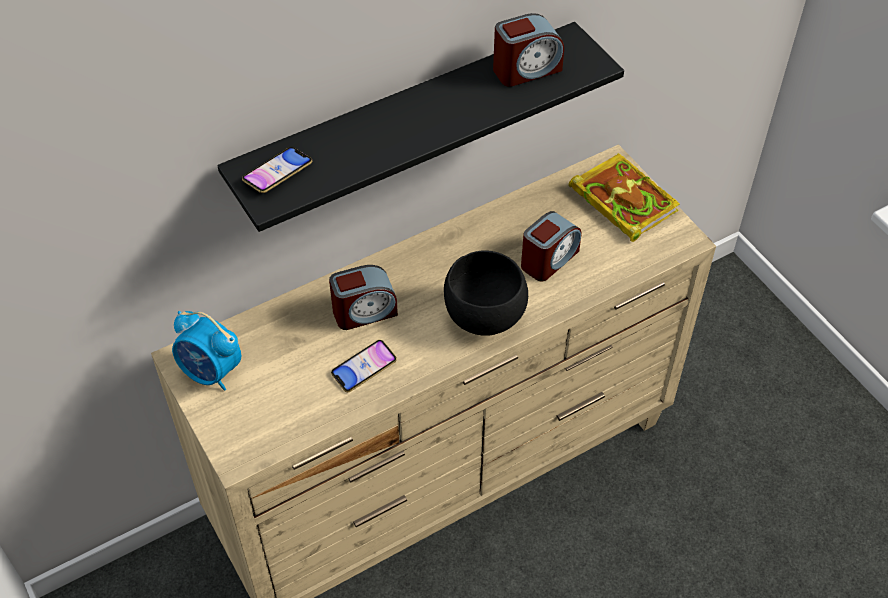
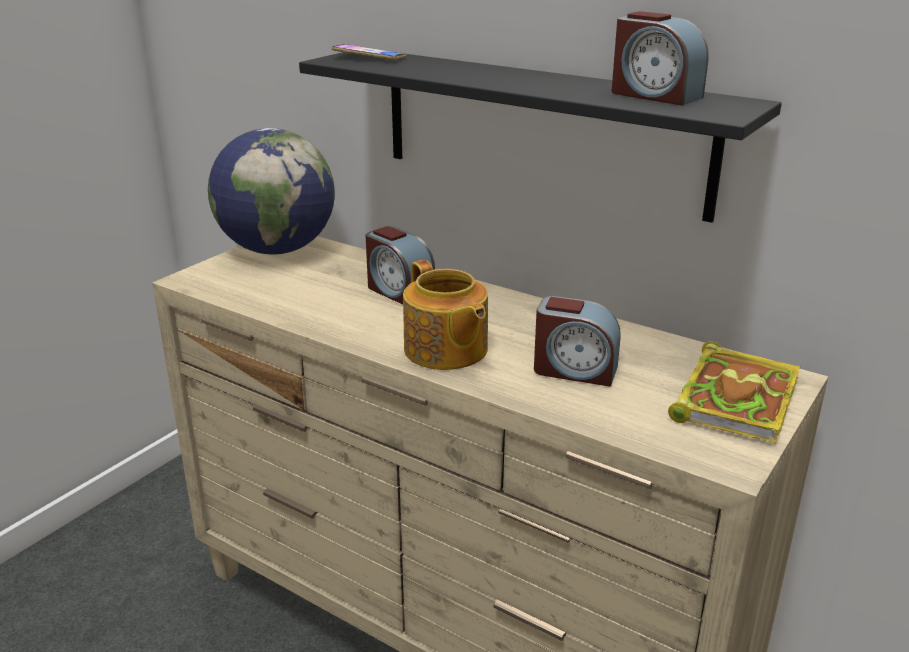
camera: 65 degrees right, 25 degrees down
(211, 372) = (277, 249): alarm clock -> globe
(364, 368) = (326, 307): phone -> none
(483, 318) = (445, 351): black bowl -> teapot

